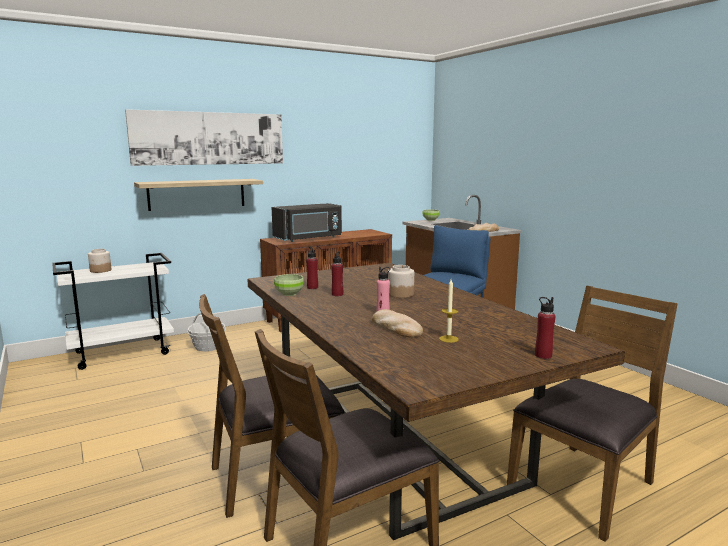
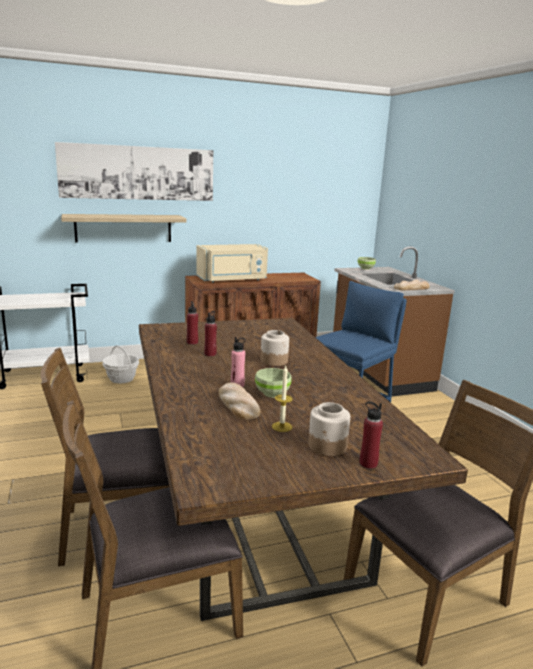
camera: 10 degrees right, 5 degrees up
(100, 270) = (25, 298): jar -> jar (327, 446)
(289, 293) = (164, 348): green bowl -> green bowl (273, 393)
(309, 238) = (232, 280): black microwave -> beige microwave

